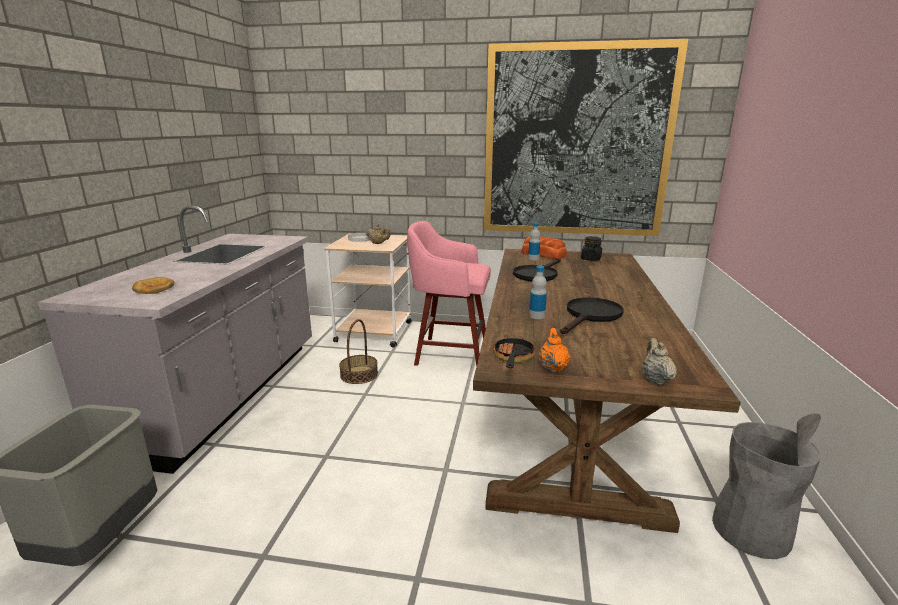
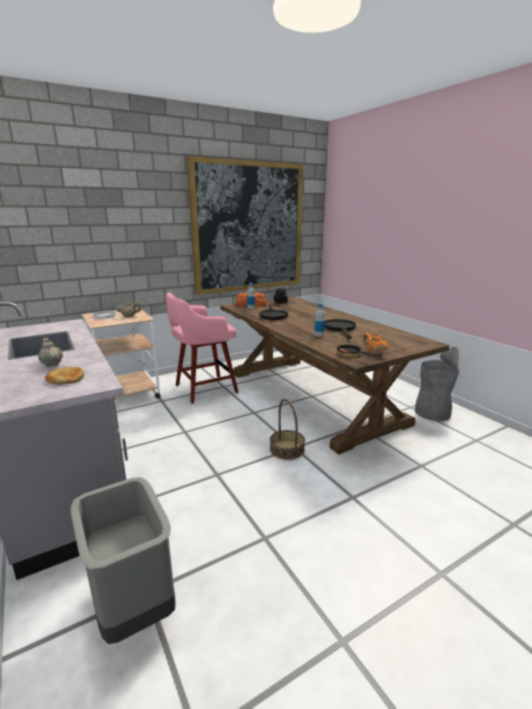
camera: 40 degrees left, 0 degrees up
(359, 374) = (160, 422): basket -> basket (287, 449)
(655, 379) = (414, 346): beige teapot -> beige teapot (52, 364)

